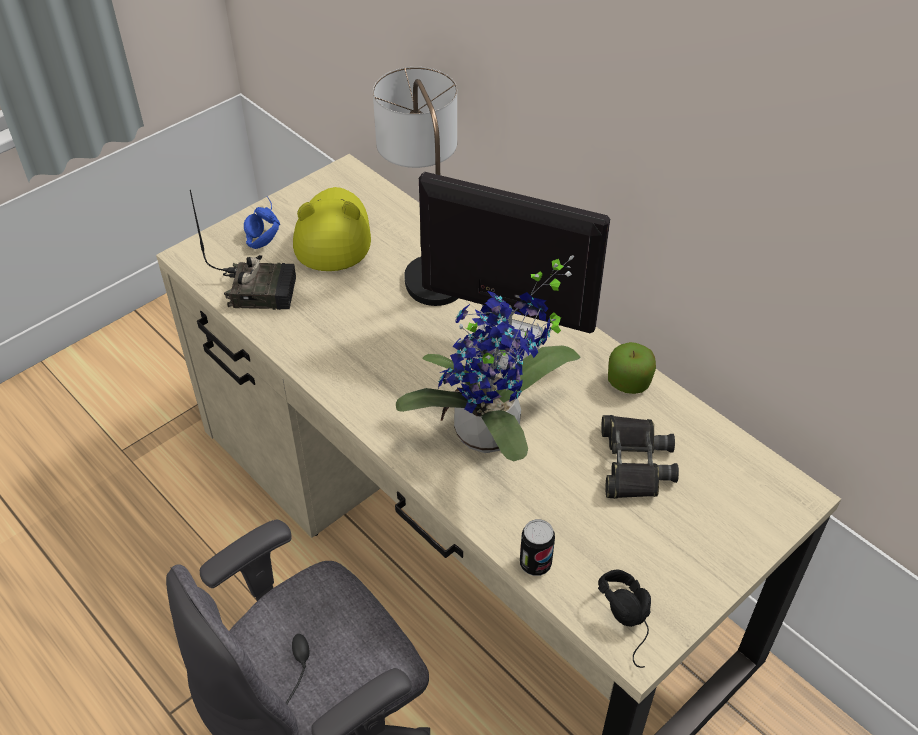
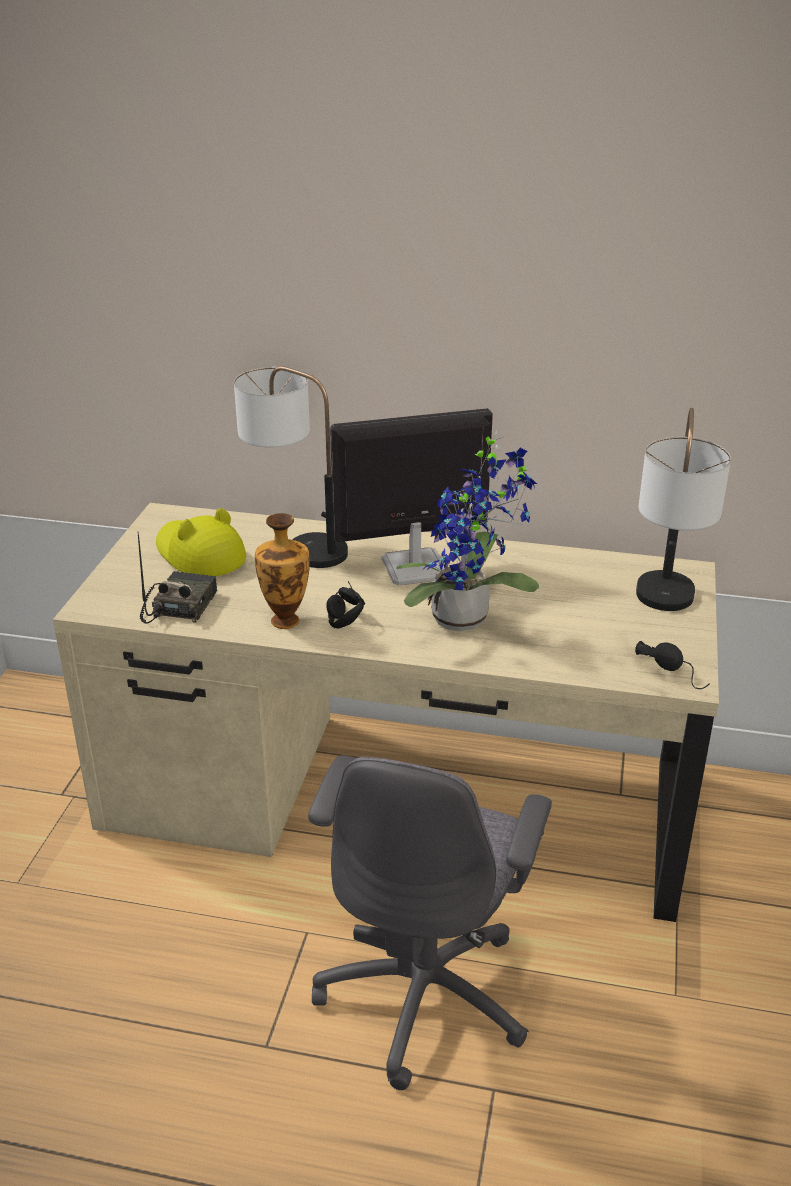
camera: 35 degrees left, 15 degrees down
(260, 229) = (130, 571): blue headphones -> none
(260, 289) = (179, 606): radio -> radio turned 45 degrees counterclockwise
(331, 350) = (285, 619): none -> vase
(387, 365) = (341, 611): none -> black headphones
(535, 564) = (578, 671): can -> none
(628, 382) = (522, 555): apple -> none
(634, 463) = (576, 595): black binoculars -> none
(708, 535) = (663, 610): none -> table lamp

